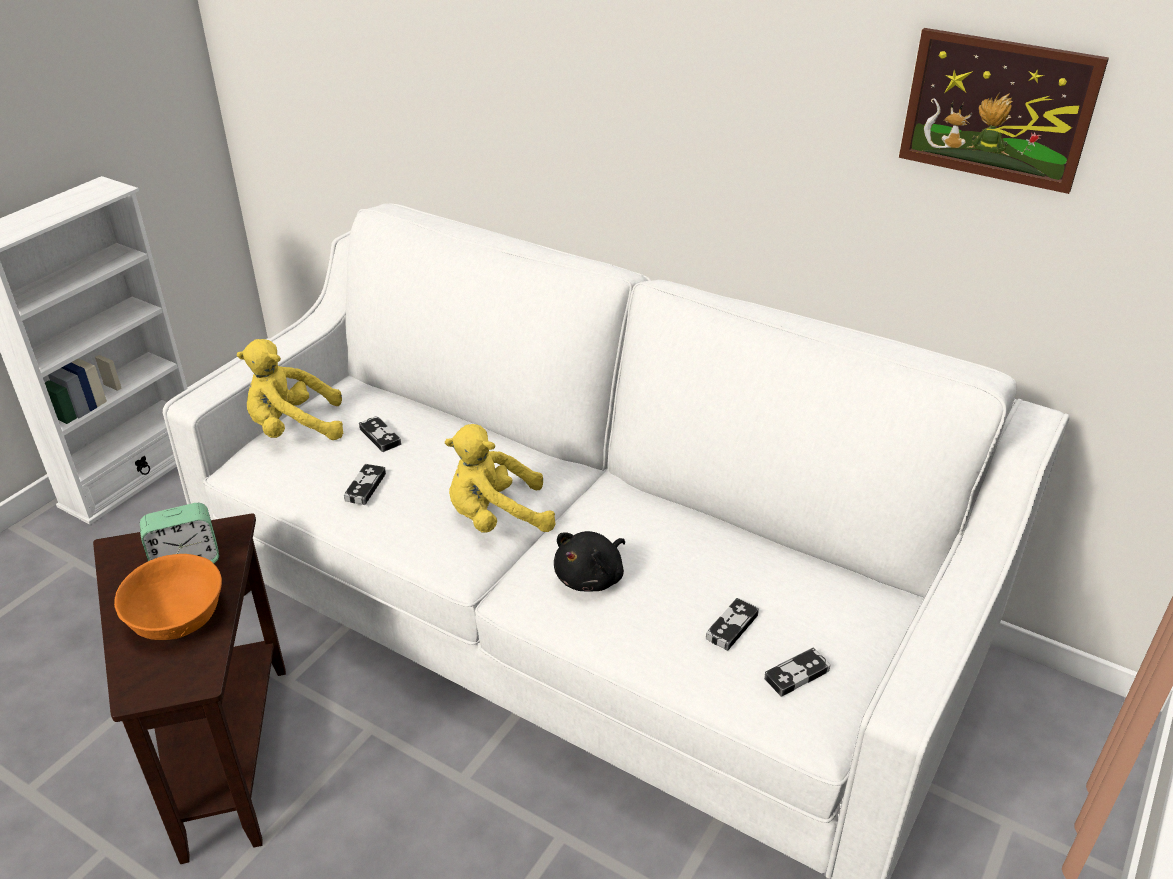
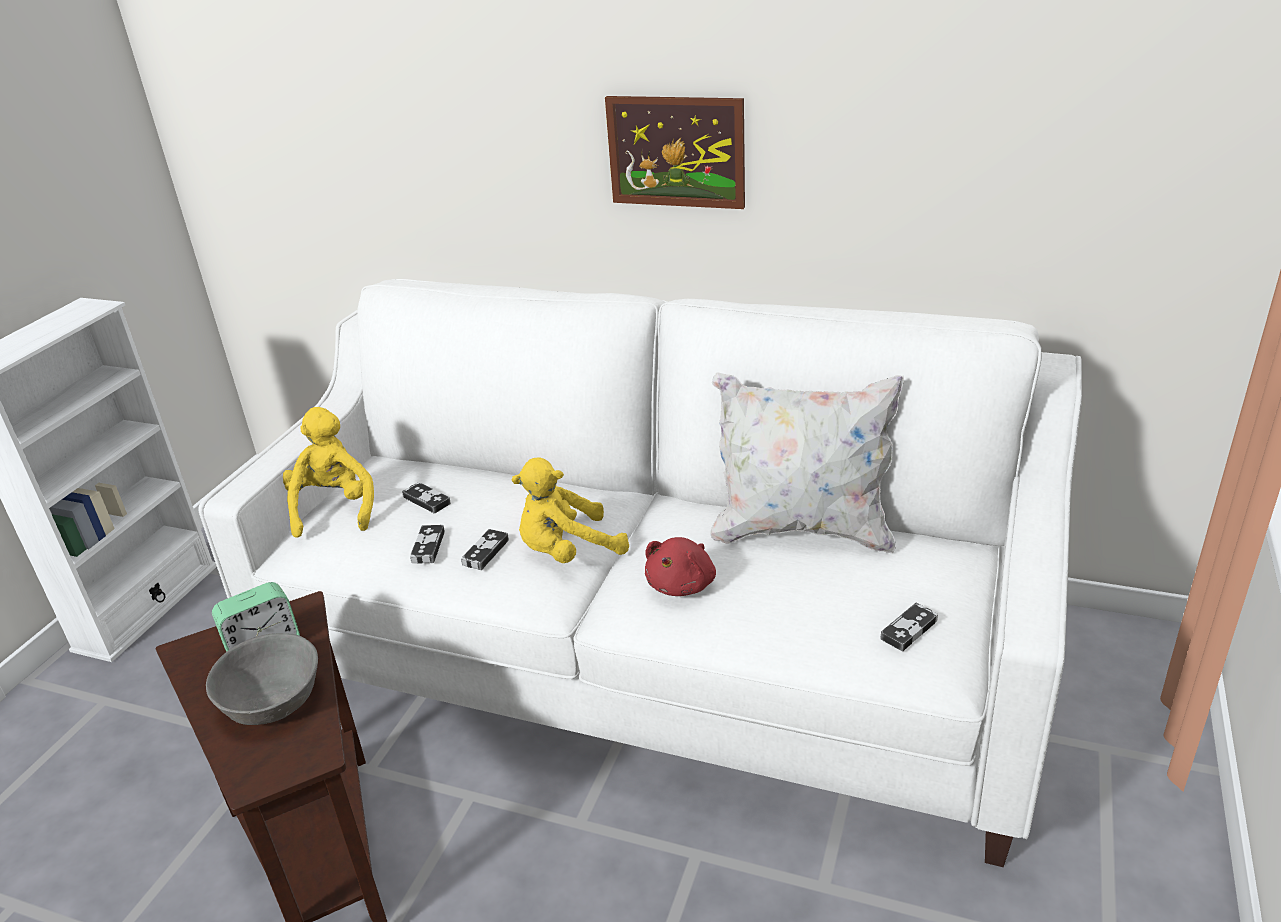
camera: 10 degrees left, 5 degrees down
(178, 619) = (274, 702): orange bowl -> grey bowl
(293, 428) = (334, 509): yellow plush toy -> yellow plush toy turned 105 degrees clockwise
(591, 577) = (683, 584): black plush toy -> red plush toy
(731, 543) = (802, 530): none -> white pillow
(731, 627) = (832, 600): game controller -> game controller (485, 552)
(997, 109) = (975, 86): picture -> picture (676, 152)

